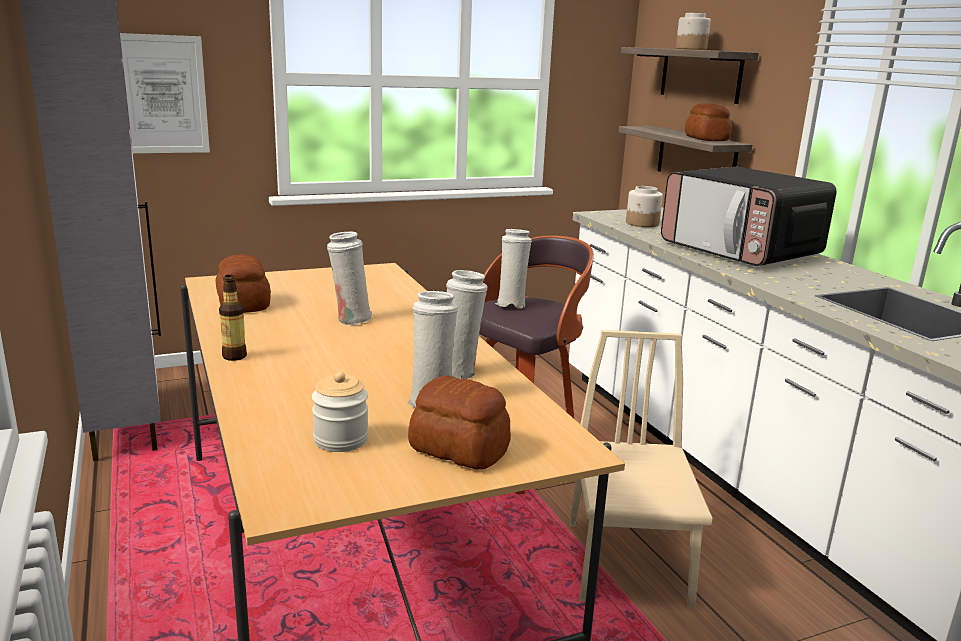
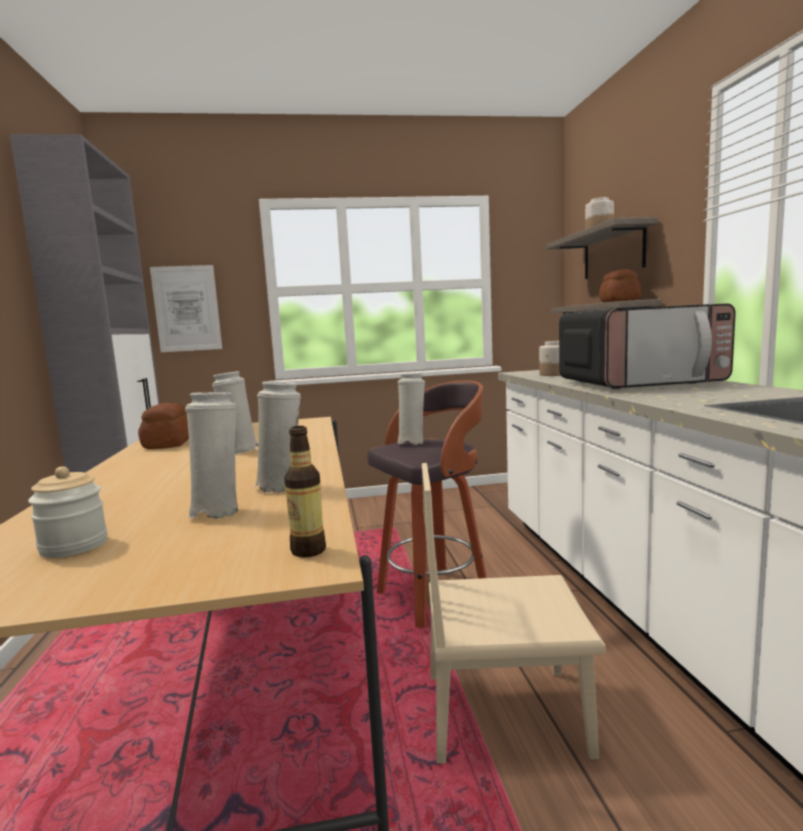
camera: 15 degrees right, 10 degrees down
(234, 356) = (99, 477): bottle -> bottle (308, 550)
(459, 449) = (181, 558): bread -> none
(627, 563) = (505, 713): beige chair -> beige chair turned 105 degrees counterclockwise
(740, 251) = (639, 383): microwave -> microwave turned 75 degrees counterclockwise

